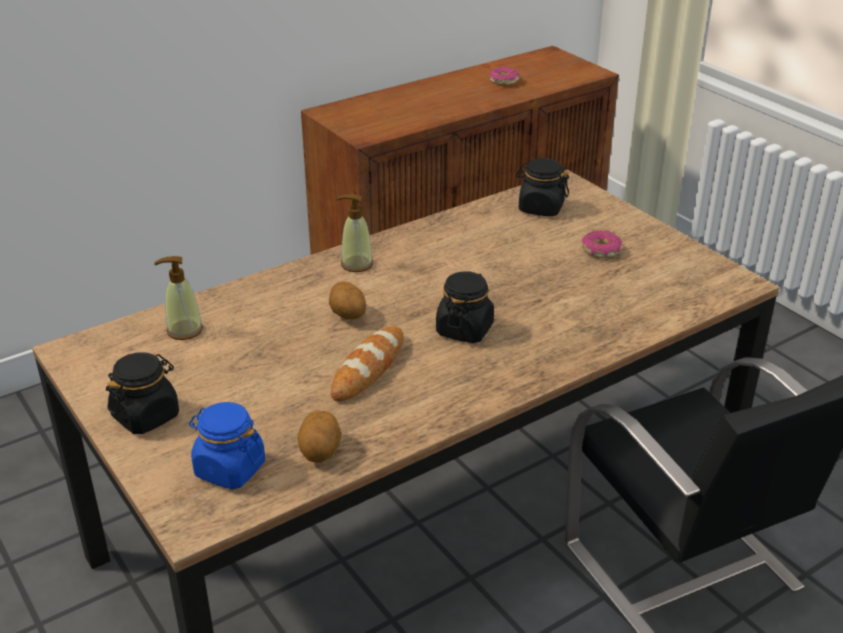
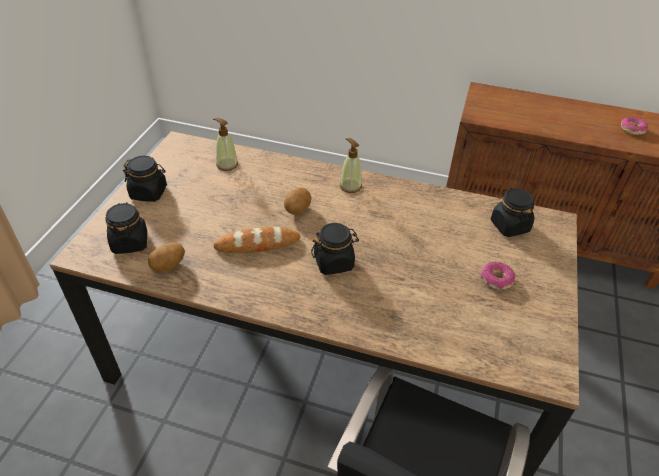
camera: 50 degrees right, 10 degrees up
(229, 469) = (130, 242): blue jar -> black jar

